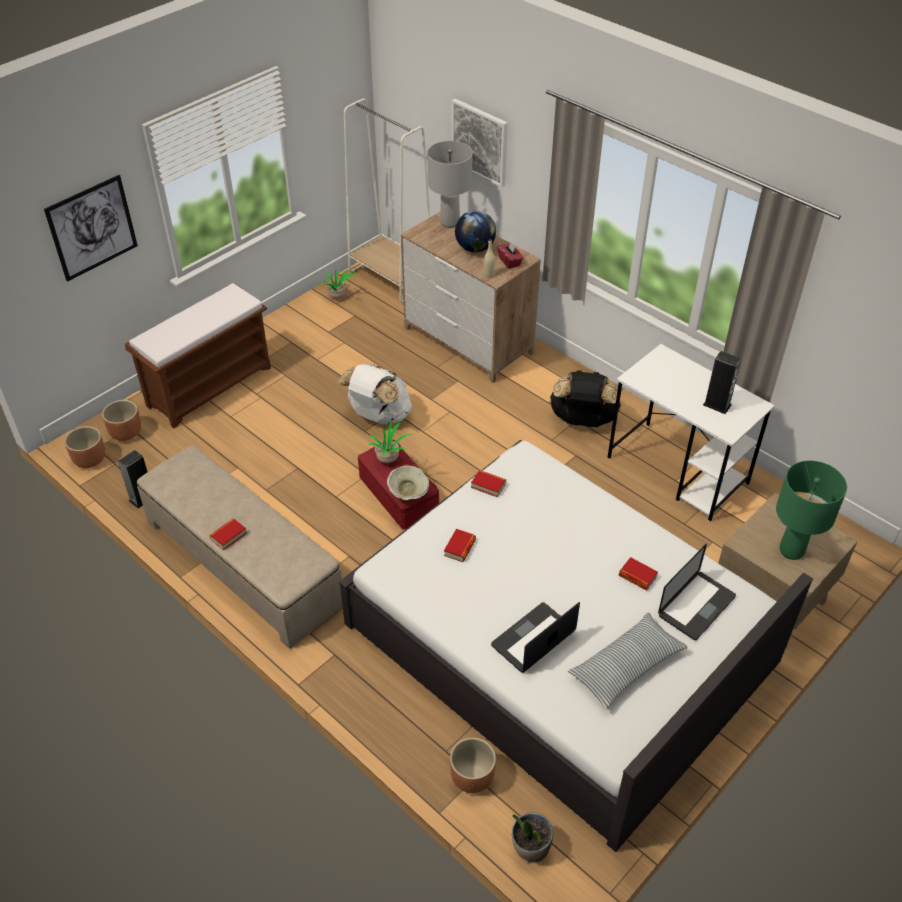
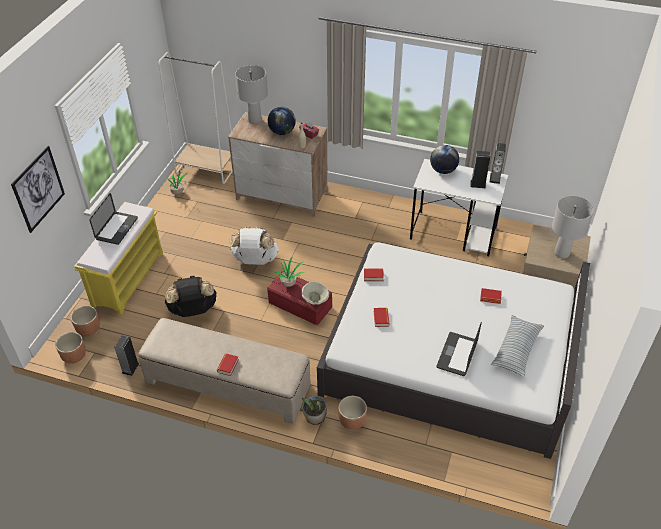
camera: 25 degrees left, 0 degrees up
(210, 386) = (128, 278): brown bench -> yellow bench
(471, 777) = (449, 453): brown planter -> brown planter (351, 421)
(480, 142) = (264, 62): picture -> none
(530, 848) = (506, 477): potted plant -> potted plant (315, 418)
(582, 420) = (382, 222): black backpack -> black backpack (193, 310)
(677, 369) = (443, 170): none -> globe
(696, 606) = (531, 302): laptop -> laptop (117, 229)
(750, 404) = (495, 178): none -> speaker
(792, 551) = (562, 253): green table lamp -> grey table lamp

